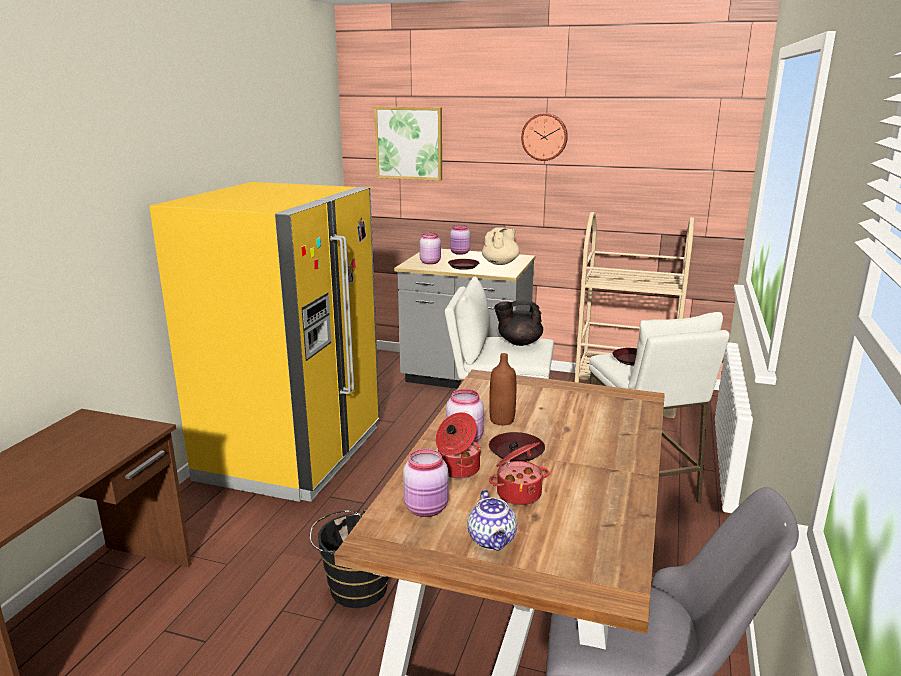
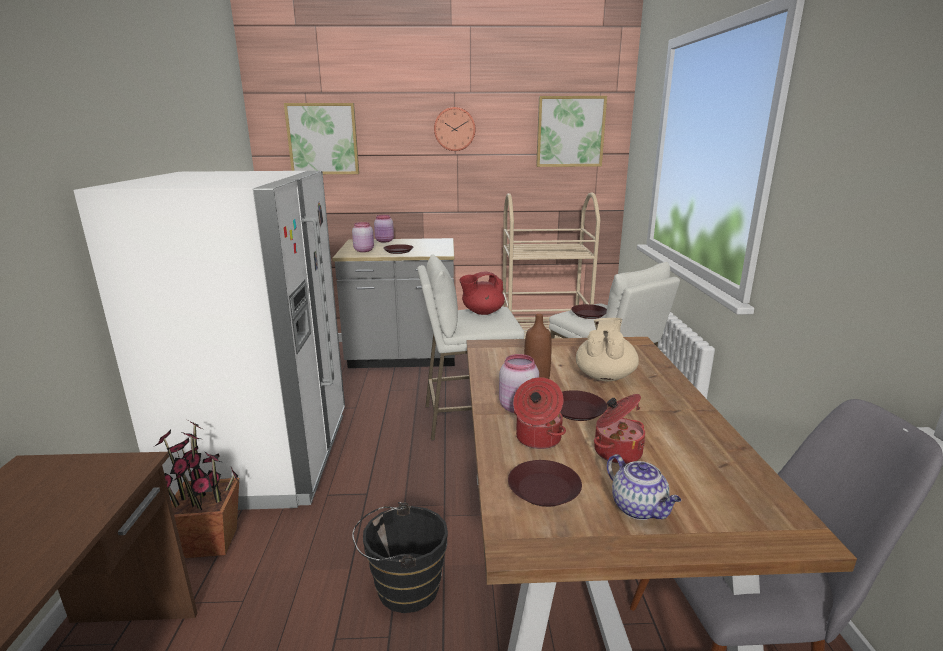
camera: 20 degrees left, 0 degrees up
(222, 514) = (212, 543): none -> potted plant
(292, 454) = (264, 458): yellow fridge -> white fridge
(427, 509) = (545, 489): pink jar -> brown plate
(500, 263) = (429, 246): beige teapot -> beige teapot (605, 376)
(518, 342) = (482, 312): black teapot -> red teapot
(679, 143) = (570, 131): none -> picture

